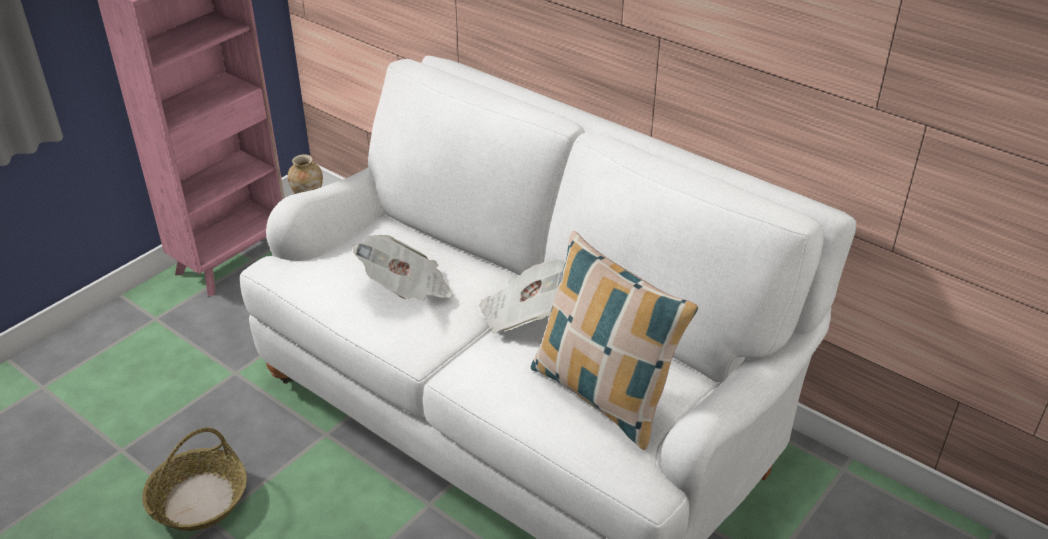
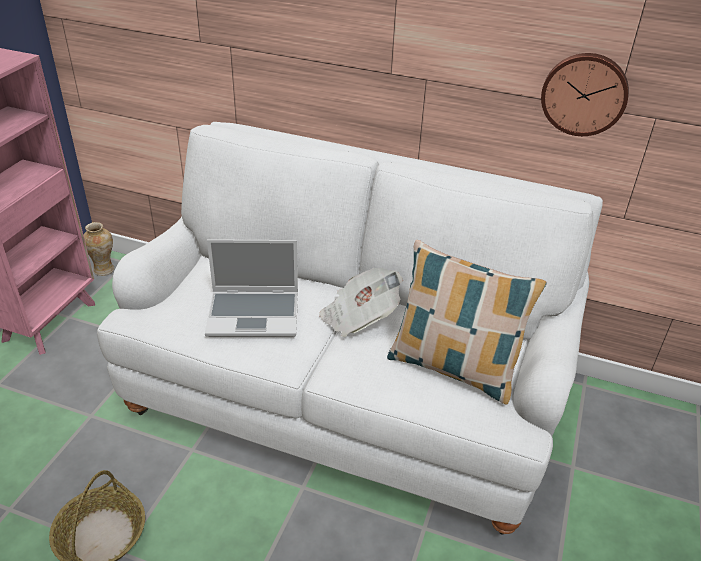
camera: 20 degrees left, 0 degrees up
(406, 289) = (255, 314): newspaper -> laptop
(837, 81) = (584, 93): none -> wall clock

